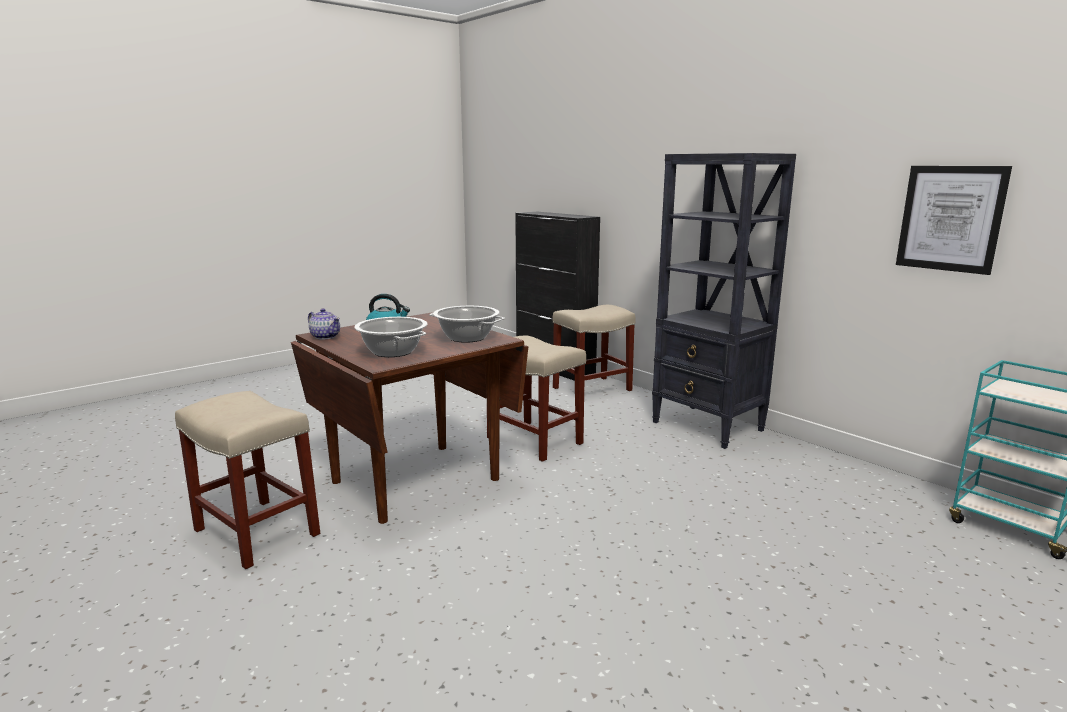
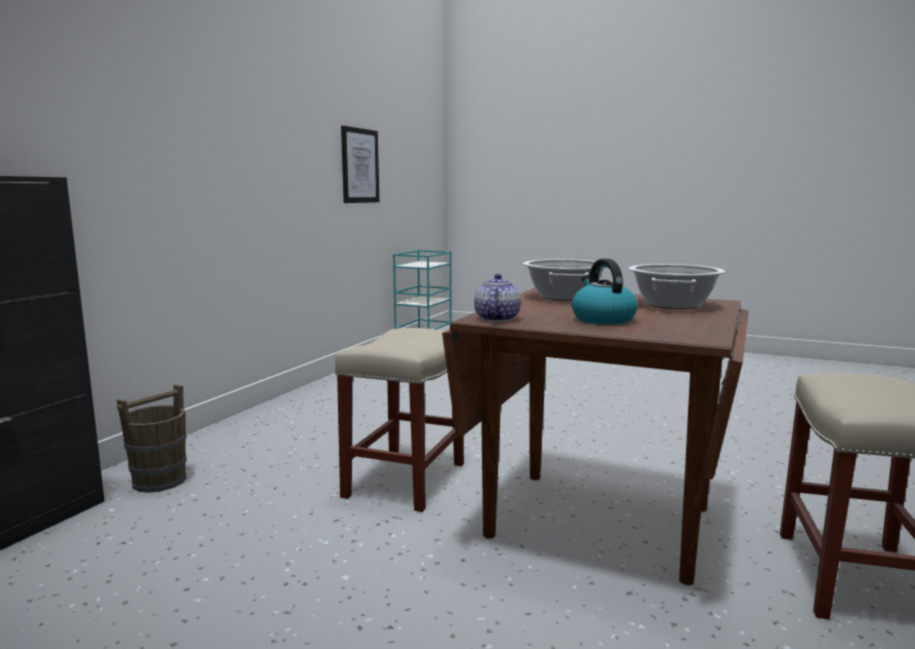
camera: 115 degrees left, 5 degrees down
(325, 336) = (698, 333): teapot -> teapot (496, 319)
(591, 389) = (160, 481): beige stool -> brown bucket
(708, 426) = (298, 409): black bookcase -> none

